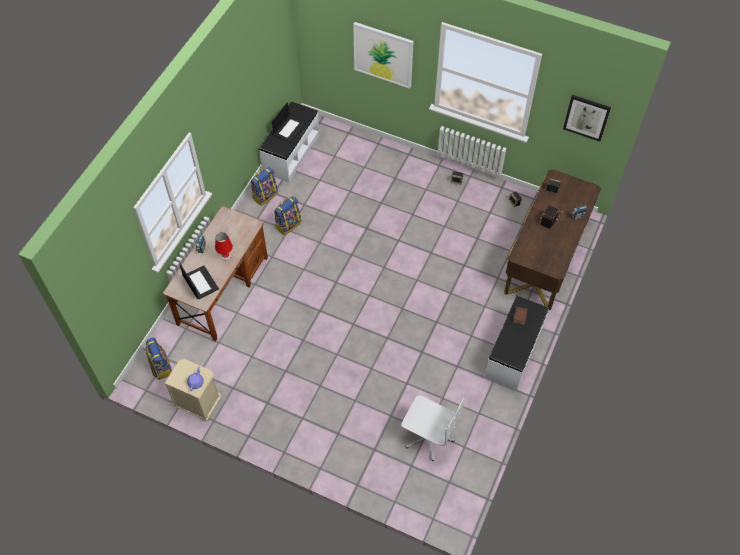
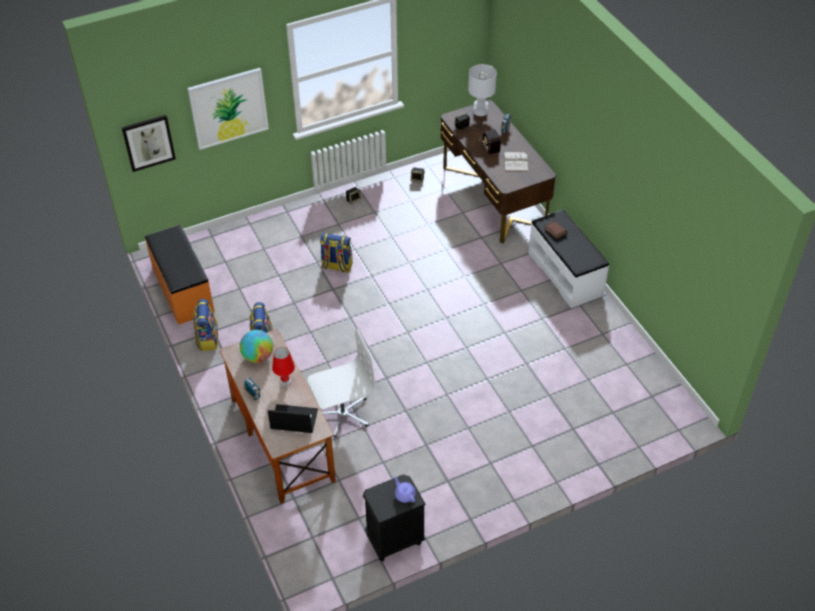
camera: 50 degrees left, 10 degrees down
(160, 367) = (317, 548): backpack -> backpack (336, 266)
(199, 404) = (394, 540): beige nightstand -> black nightstand
(233, 229) = (258, 357): none -> globe
(289, 129) = (176, 256): laptop -> none
(290, 153) = (182, 290): white bench -> orange bench
(428, 436) = (595, 382): white office chair -> white office chair (342, 414)
(549, 245) = (515, 162): none -> white book
(581, 189) = (480, 111): none -> white table lamp
(586, 117) = (452, 37): picture -> picture (148, 142)

